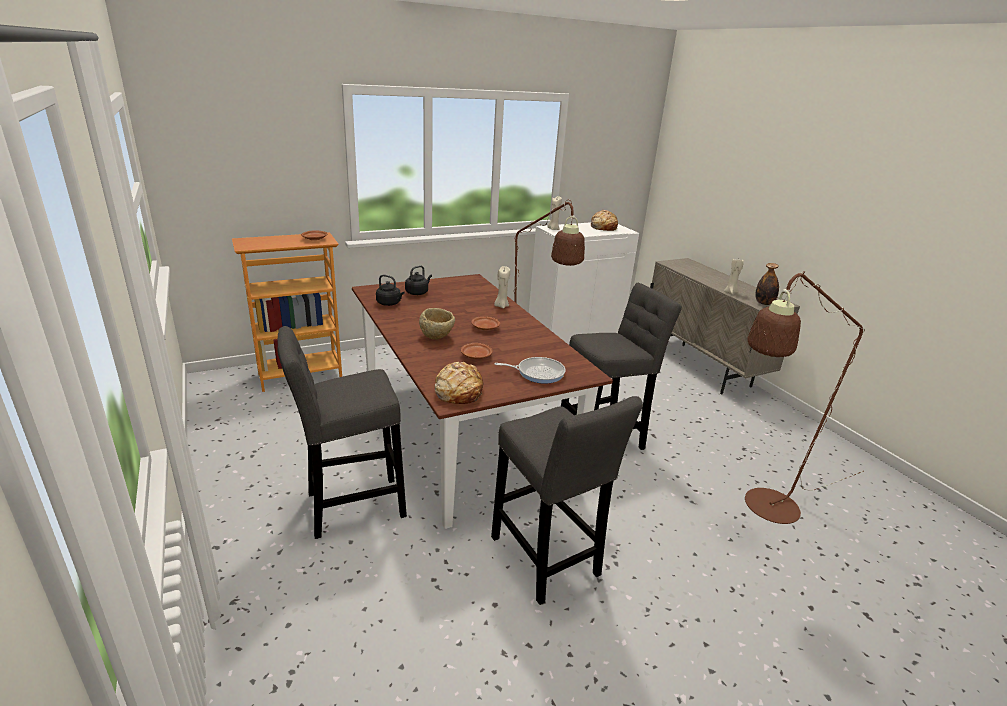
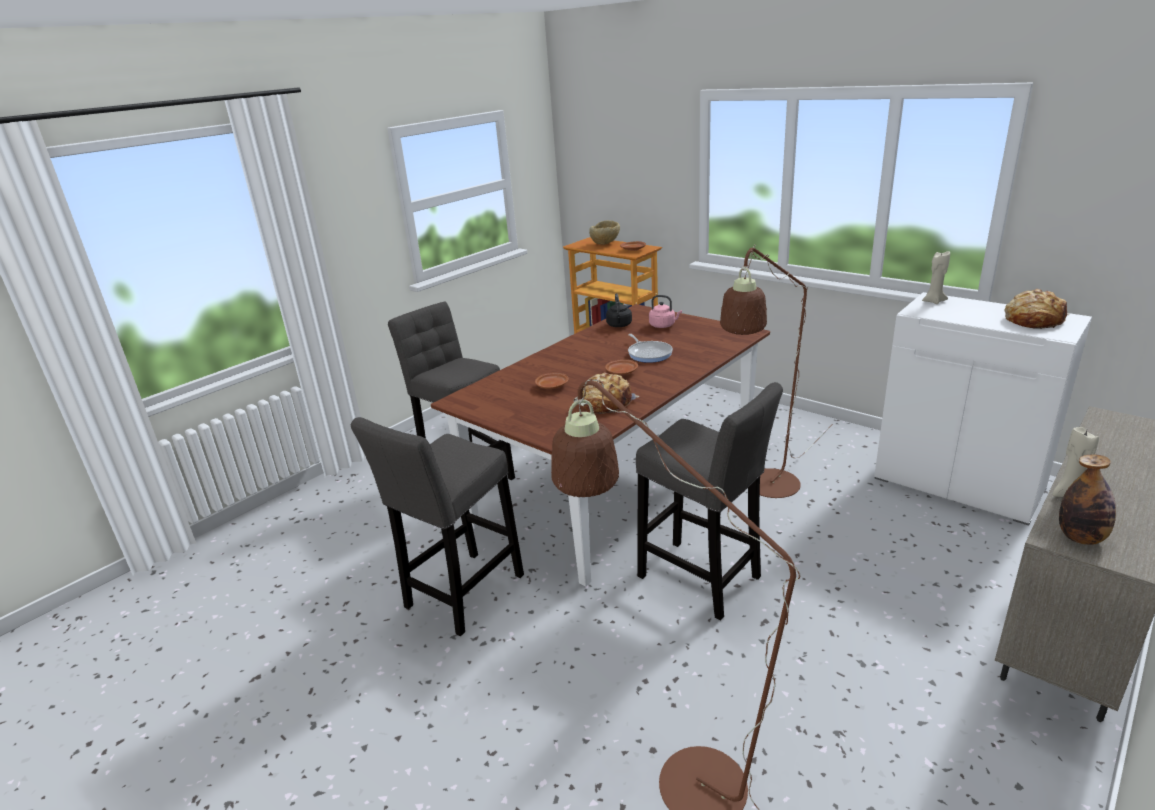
camera: 70 degrees right, 0 degrees up
(418, 292) = (663, 325): black kettle -> pink kettle
(437, 336) = (573, 361): beige bowl -> beige bowl (605, 244)
(458, 391) = (475, 399): bread -> bread (606, 402)
(501, 306) = (691, 363): beige candle -> none
(538, 373) = (546, 420): frying pan -> frying pan (649, 353)

